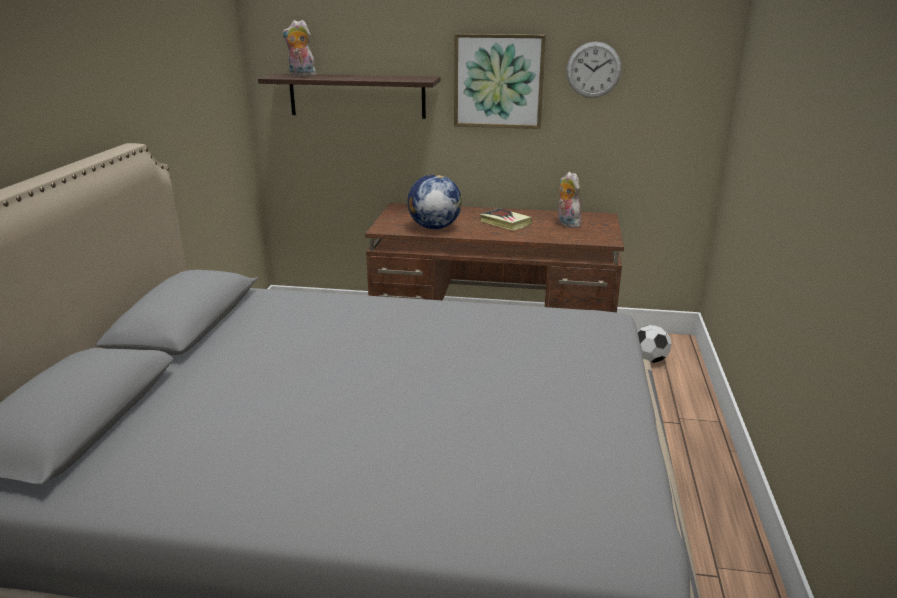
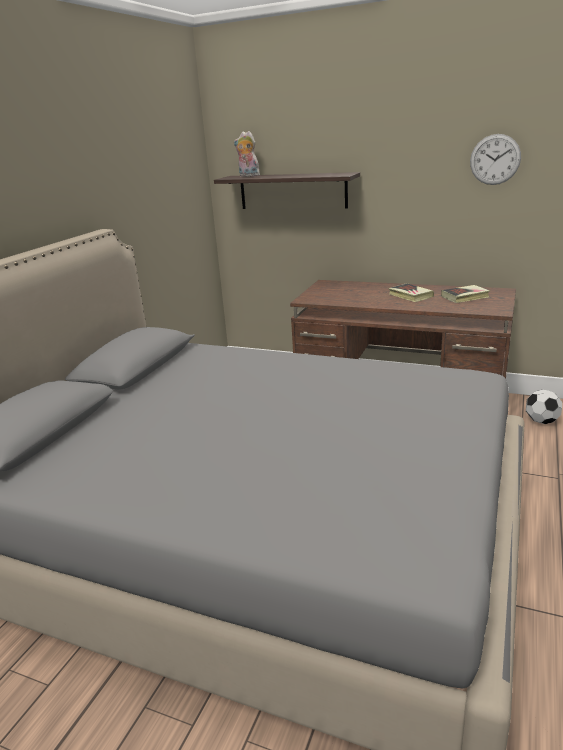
camera: 15 degrees right, 0 degrees up
(434, 227) = (348, 299): globe -> none
(498, 81) = (409, 173): picture -> none
(566, 224) = (465, 297): plush toy -> book

